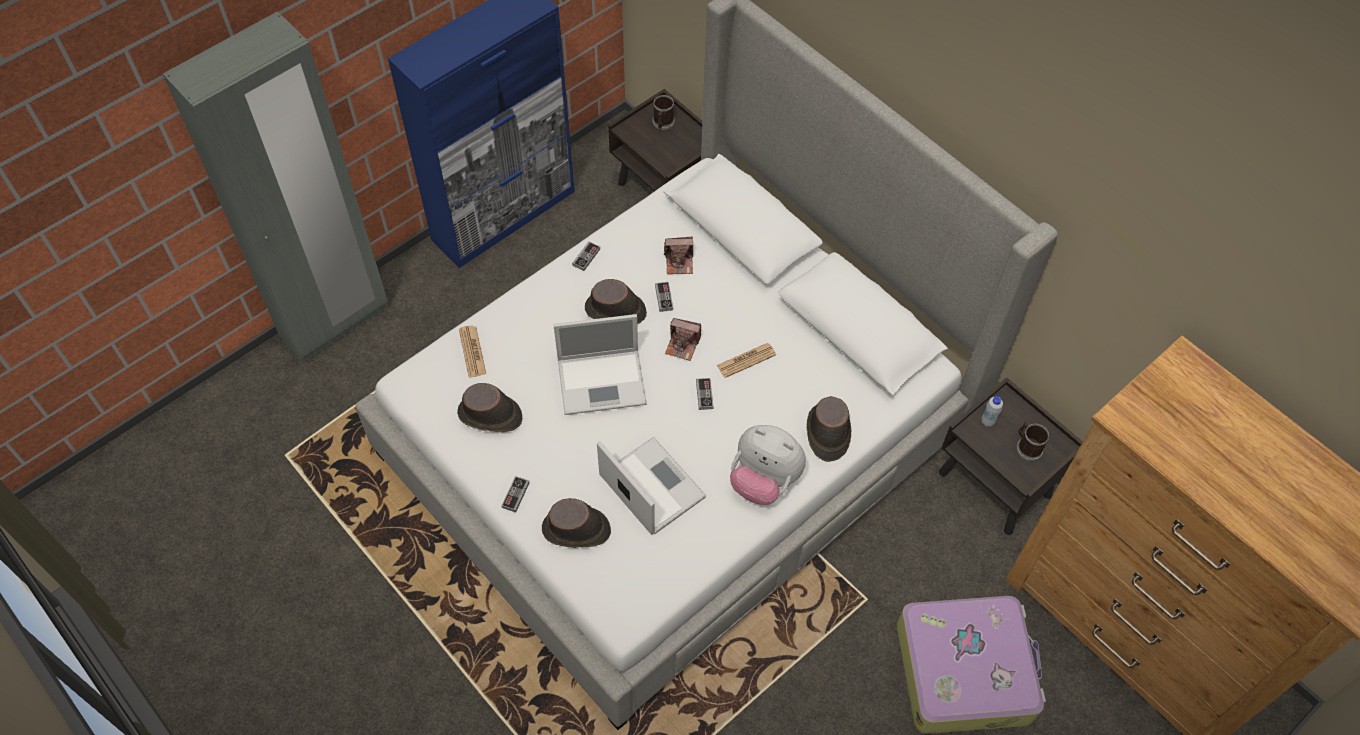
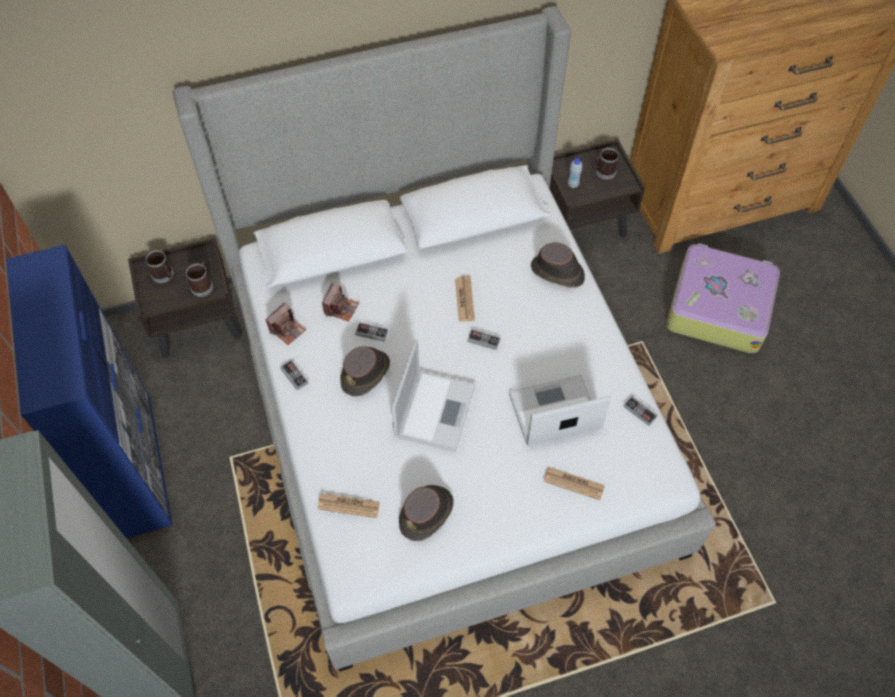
camera: 65 degrees left, 0 degrees up
(515, 495) = (518, 521): game controller -> game controller (640, 411)
(577, 530) = (573, 483): brown hat -> newspaper
(668, 156) = (203, 285): none -> mug
(682, 345) = (427, 337): camera -> camera (287, 329)
(764, 480) = (582, 331): plush toy -> none

